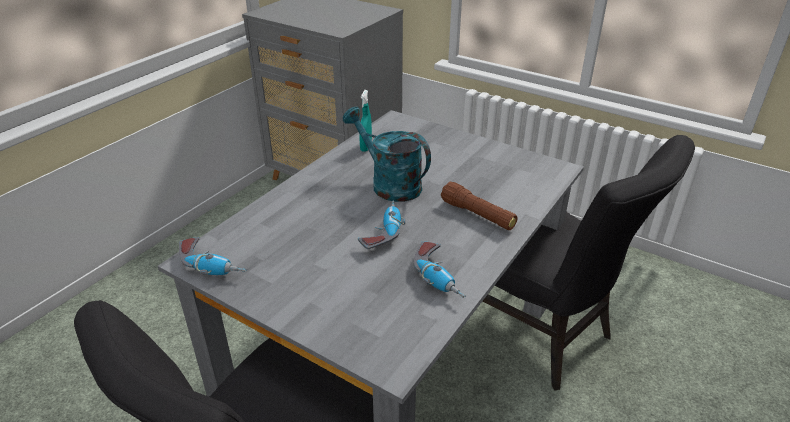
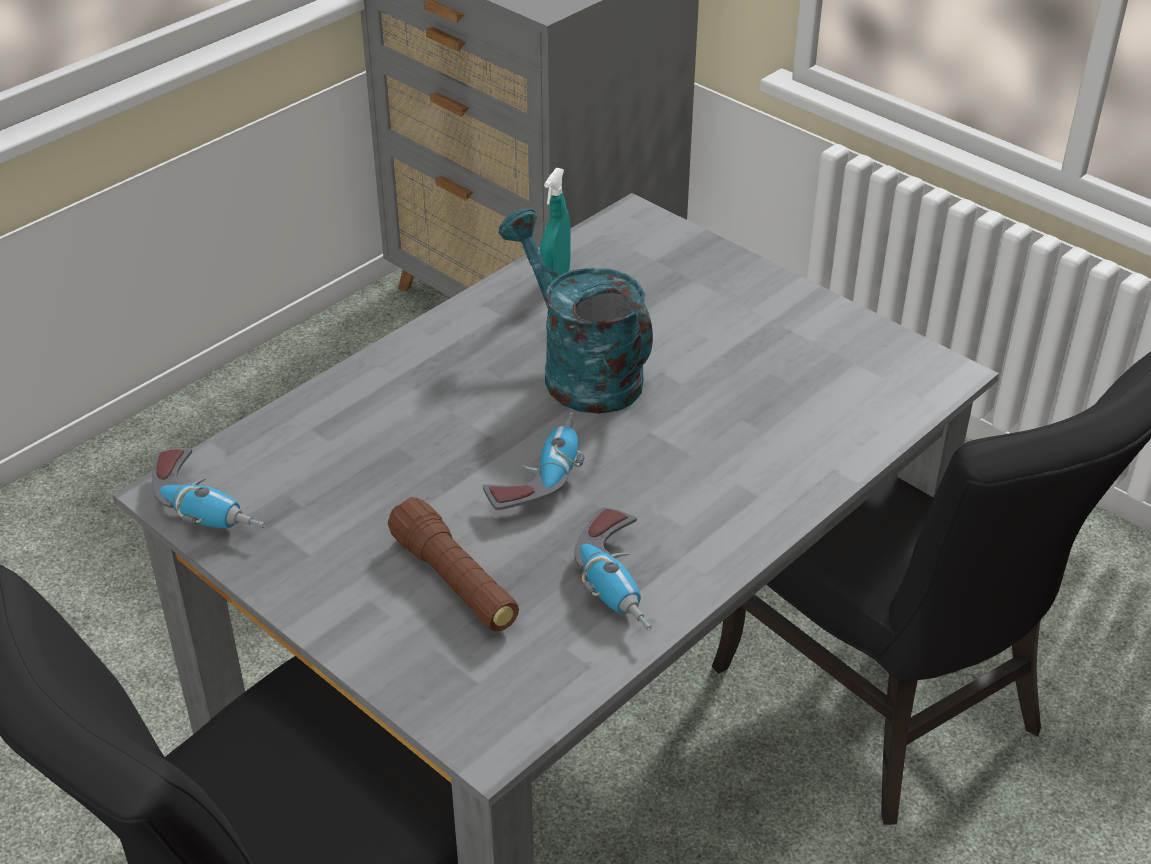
camera: 10 degrees right, 5 degrees up
(477, 215) = (736, 460): brown flashlight -> brown flashlight (454, 581)

